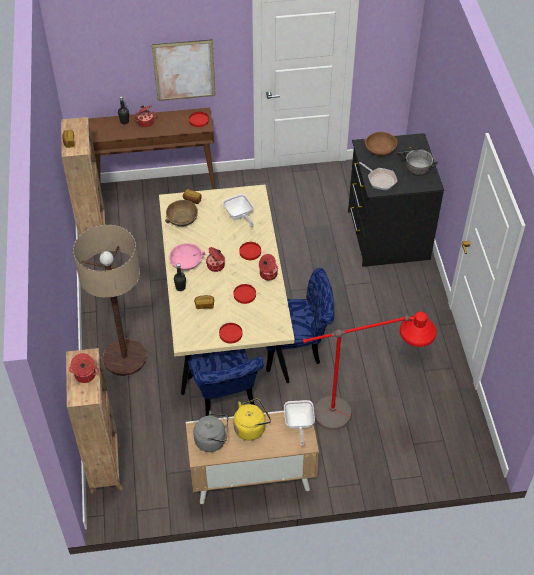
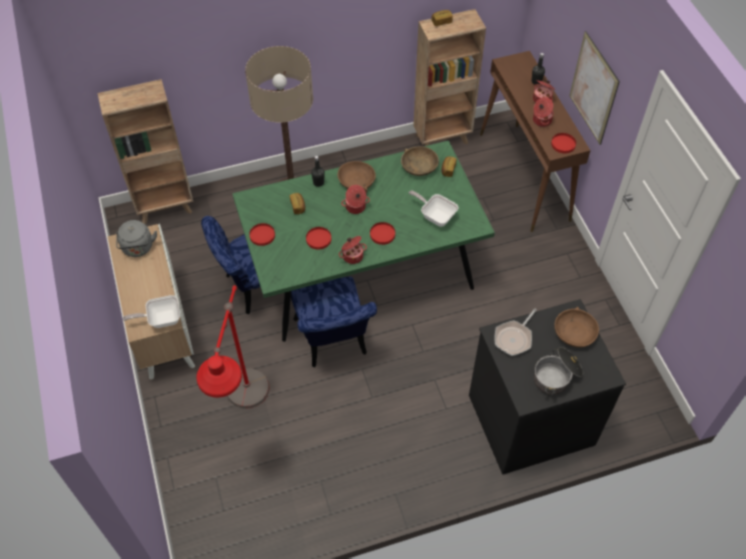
camera: 80 degrees right, 5 degrees up
(85, 375) = (133, 97): cooking pot -> cooking pot (541, 120)
(186, 261) = (357, 181): pink bowl -> brown bowl
(226, 316) = (361, 269): beige dining table -> green dining table
(239, 216) = (435, 216): frying pan -> frying pan turned 75 degrees clockwise
(251, 428) = (154, 278): yellow kettle -> none

